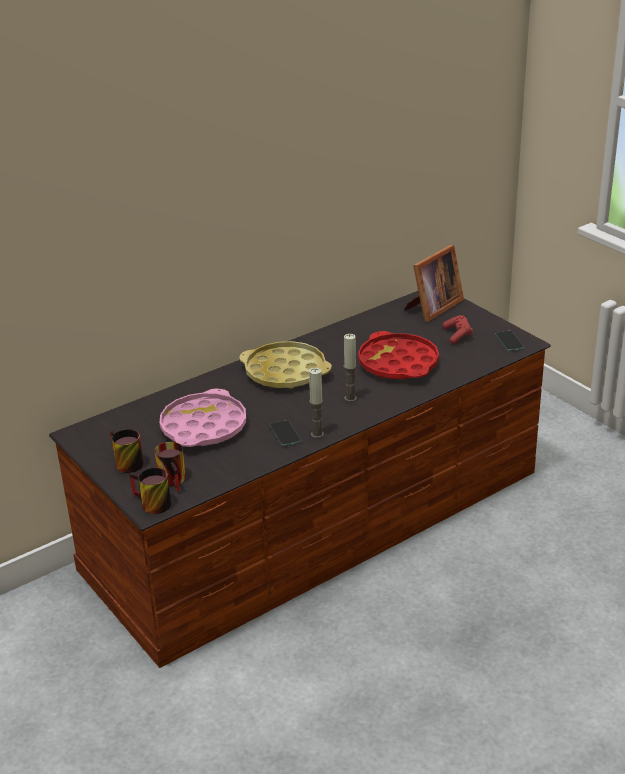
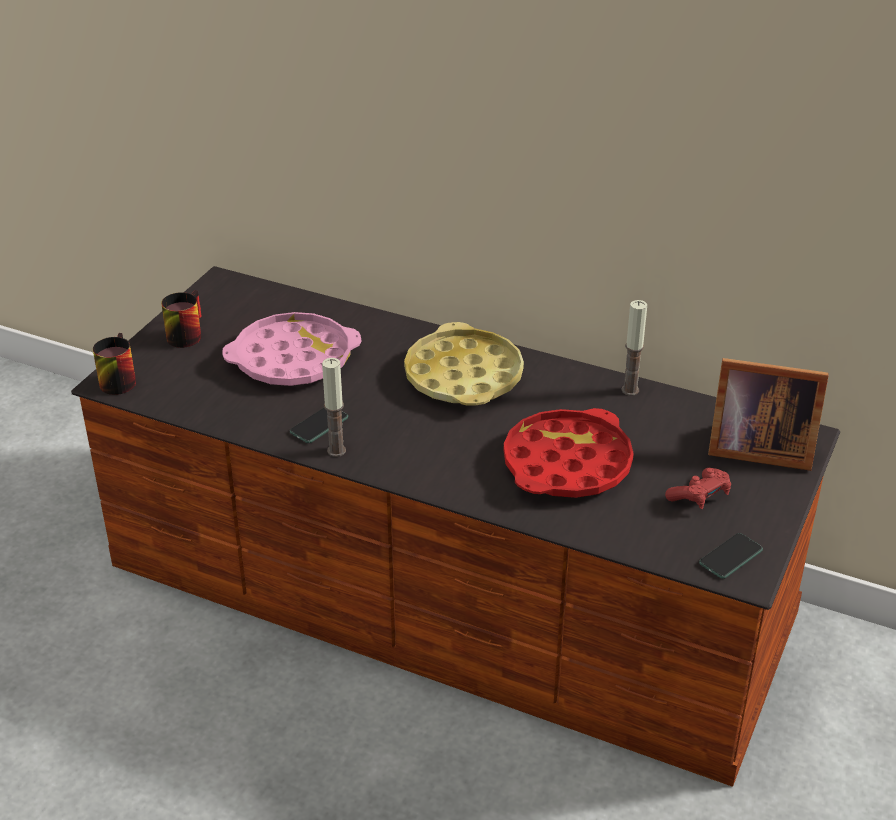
camera: 60 degrees right, 5 degrees up
(175, 480) = (172, 379): mug -> none
(350, 398) = (442, 450): candle -> candle (630, 390)

